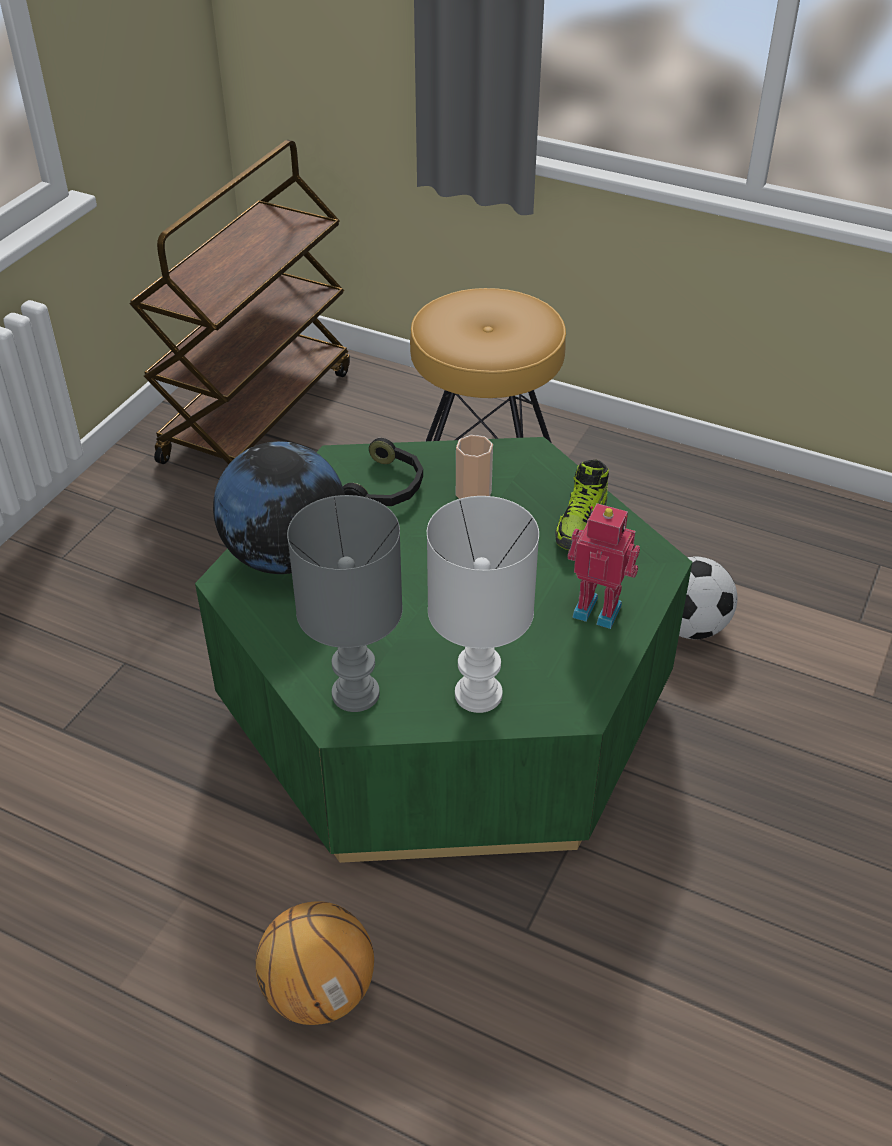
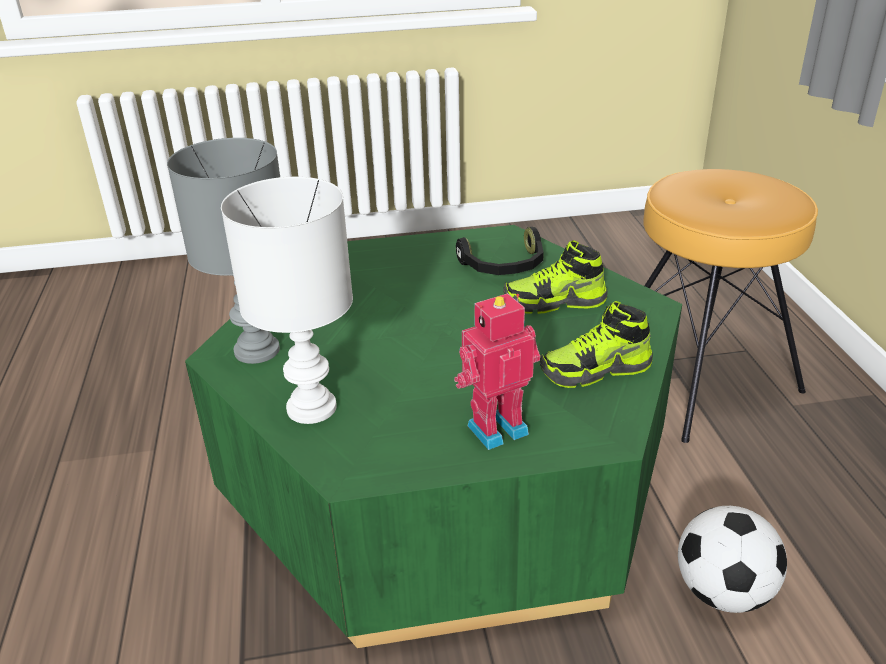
camera: 55 degrees right, 10 degrees down
(257, 414) = (614, 250): brown cart -> none
(285, 556) = (375, 262): globe -> none
(318, 991) = (105, 559): basketball -> none
(473, 493) = (555, 302): cup -> shoe
(598, 608) = (495, 427): toy robot -> toy robot turned 105 degrees counterclockwise

